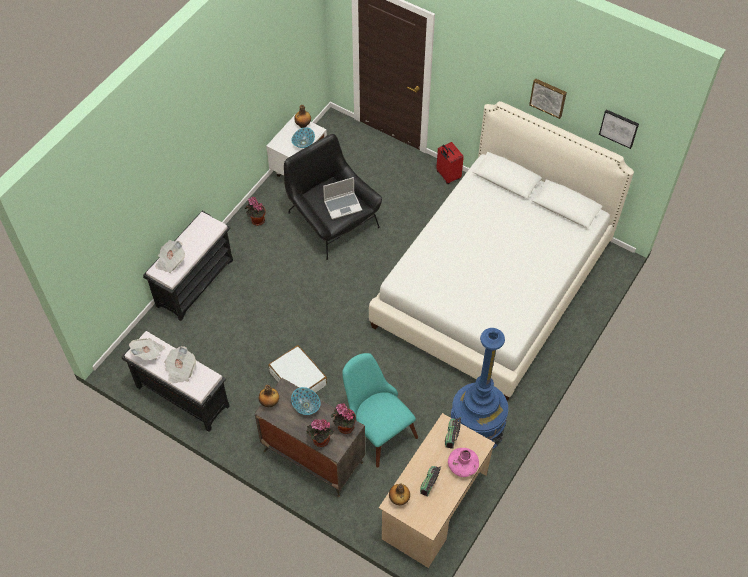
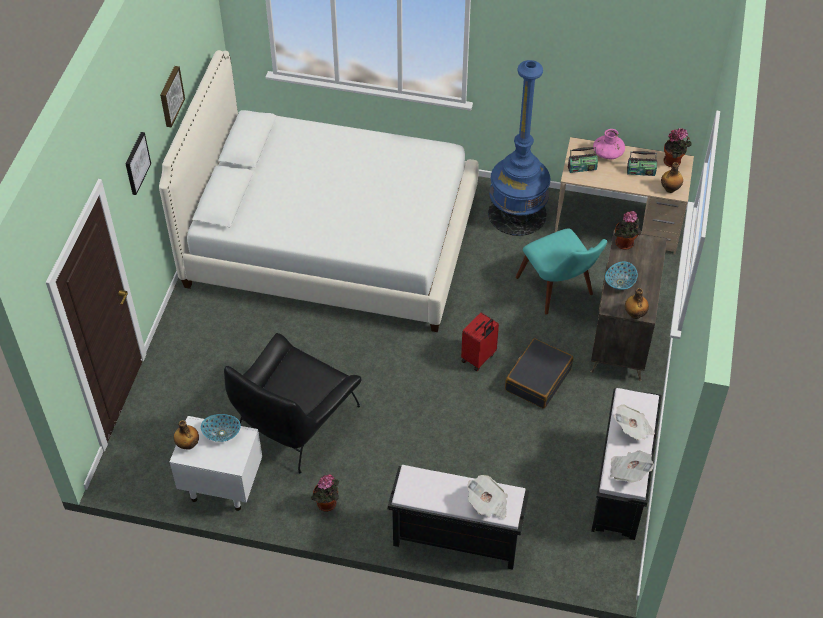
camera: 110 degrees left, 5 degrees down
(298, 378) = (537, 379): white suitcase -> black suitcase
(320, 441) = (652, 259): potted plant -> potted plant (673, 162)
(343, 205) = (301, 373): laptop -> none
(376, 428) = (560, 292): turquoise chair -> turquoise chair turned 60 degrees counterclockwise
(447, 176) = (178, 321): red suitcase -> red suitcase (479, 358)
(619, 128) = (200, 34): picture -> picture (136, 163)

